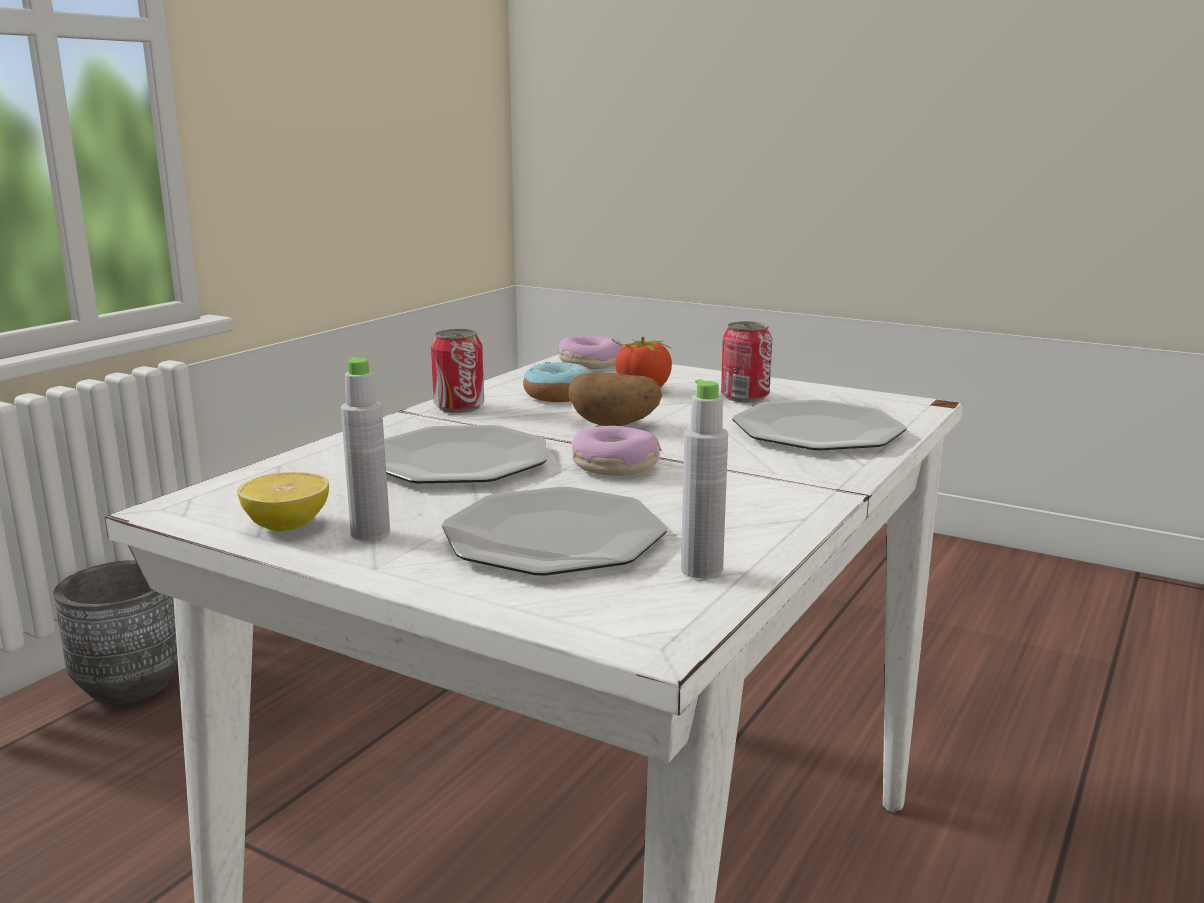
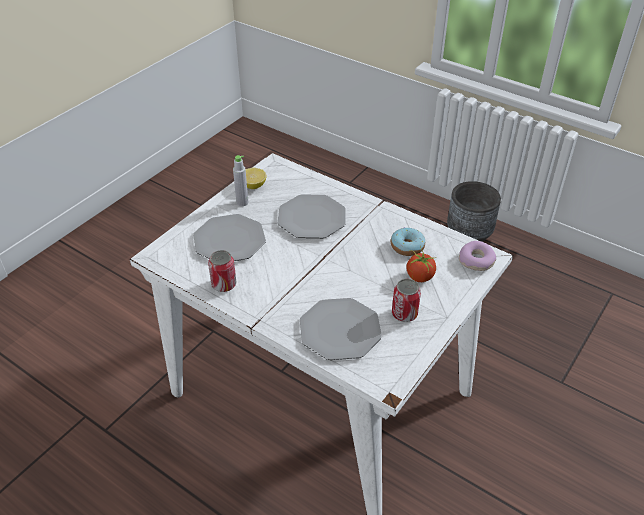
camera: 95 degrees right, 25 degrees up
(459, 407) = (387, 216): can -> can (224, 284)
(615, 424) = (356, 262): potato -> none
(615, 466) = (297, 258): donut -> none
(701, 570) = (193, 270): grey bottle -> none

